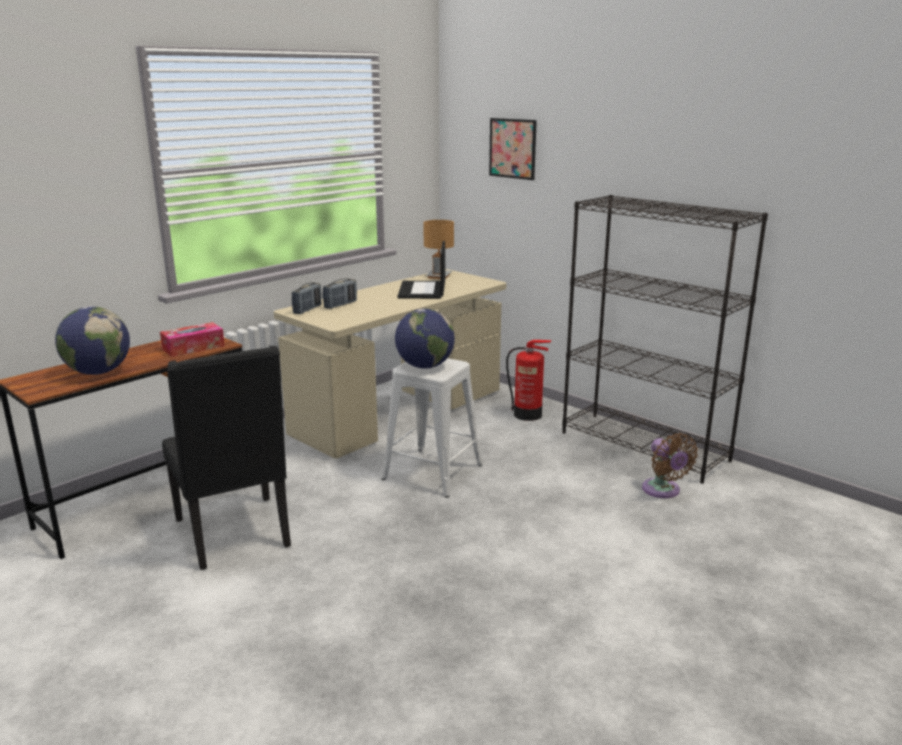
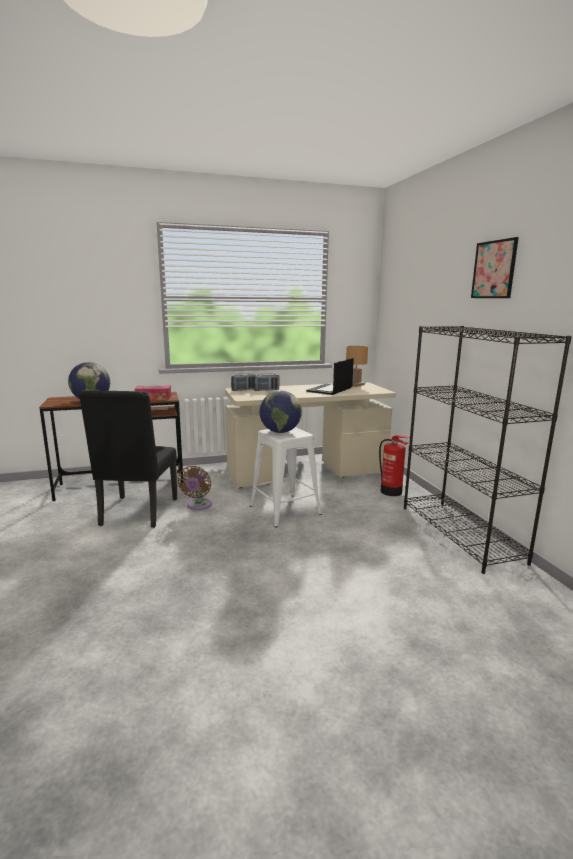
camera: 30 degrees right, 5 degrees down
(512, 148) = (412, 295): picture -> picture (494, 269)
(663, 491) = (440, 569): brown fan -> brown fan (198, 506)

